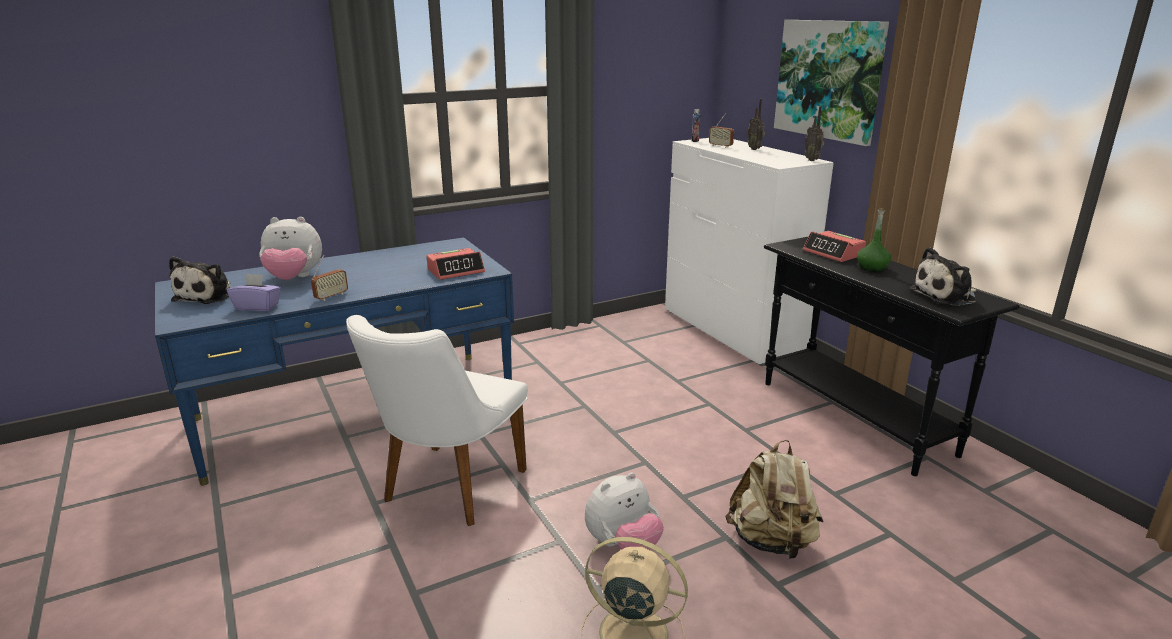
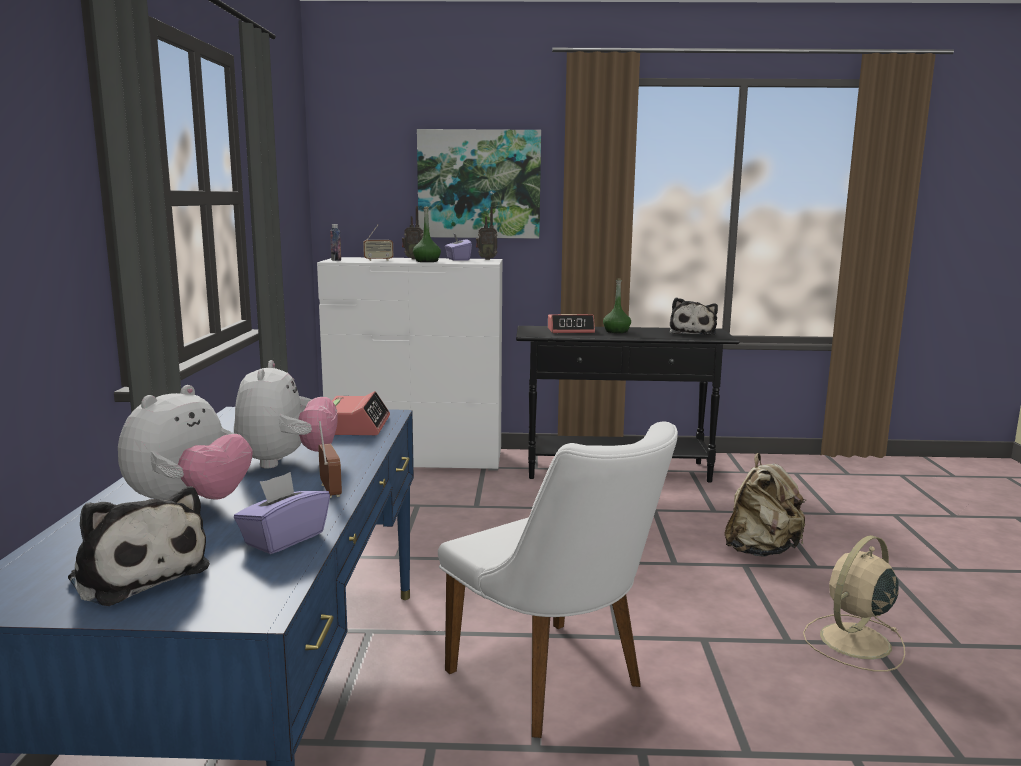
camera: 60 degrees left, 10 degrees down
(623, 545) = (730, 610): plush toy -> plush toy (286, 462)
(745, 154) = (427, 261): none -> green bottle
(783, 156) = (457, 259): none -> purple tissue box

